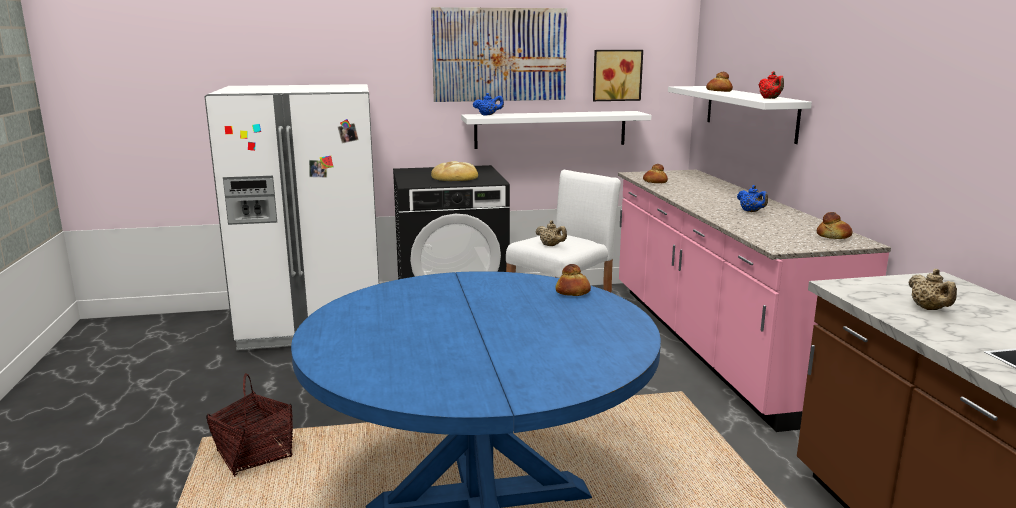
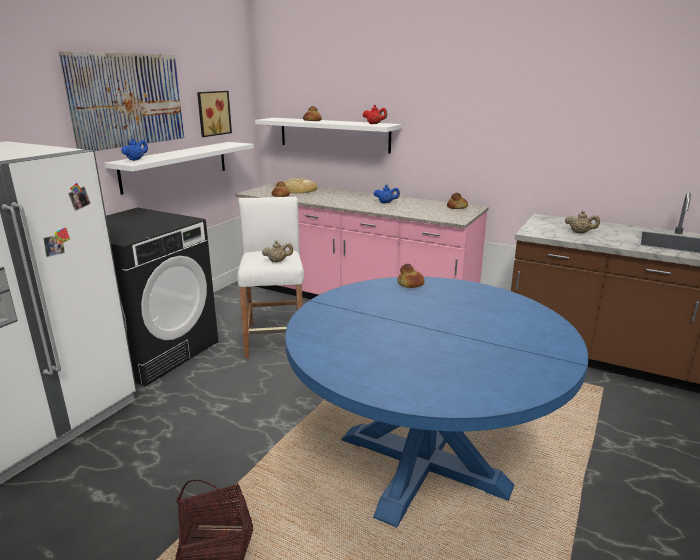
camera: 50 degrees left, 5 degrees up
(455, 177) = (143, 224): bread -> bread (299, 190)

